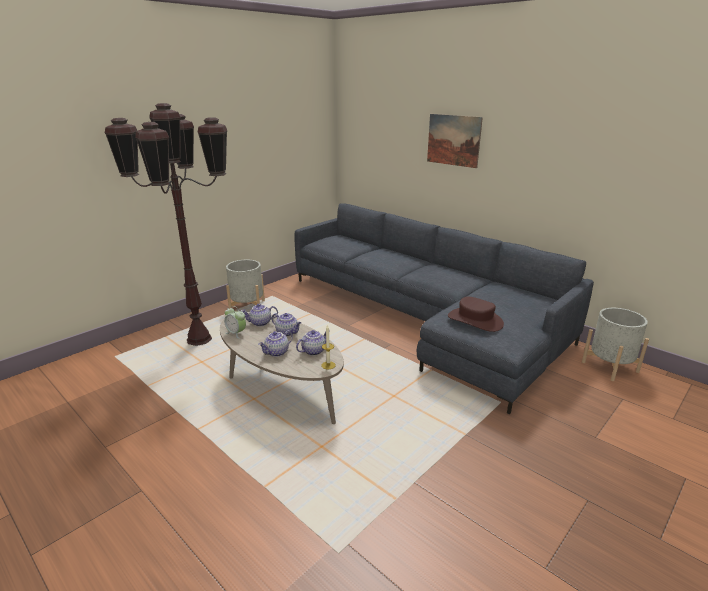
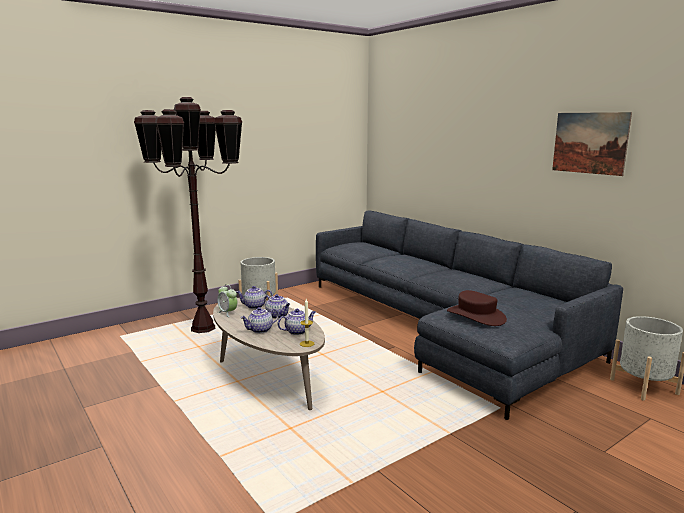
camera: 10 degrees right, 10 degrees down
(453, 140) = (475, 142): picture -> picture (589, 143)

